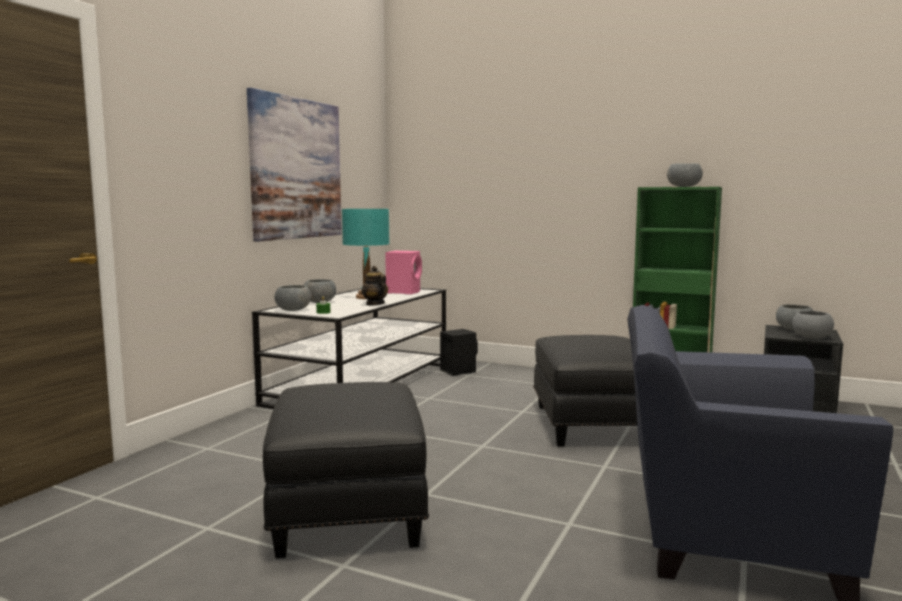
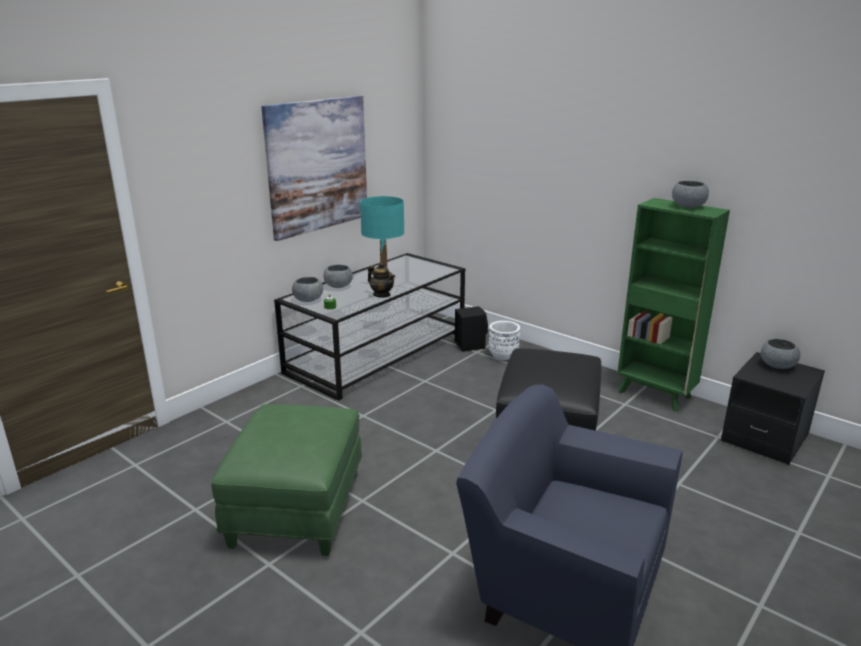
camera: 15 degrees right, 15 degrees up
(350, 511) = (297, 509): black ottoman -> green ottoman
(375, 304) = (382, 295): teapot -> teapot turned 150 degrees clockwise
(404, 292) = (423, 270): pink speaker -> none
(498, 375) = (503, 355): none -> white planter
(811, 337) = (781, 383): grey bowl -> none

